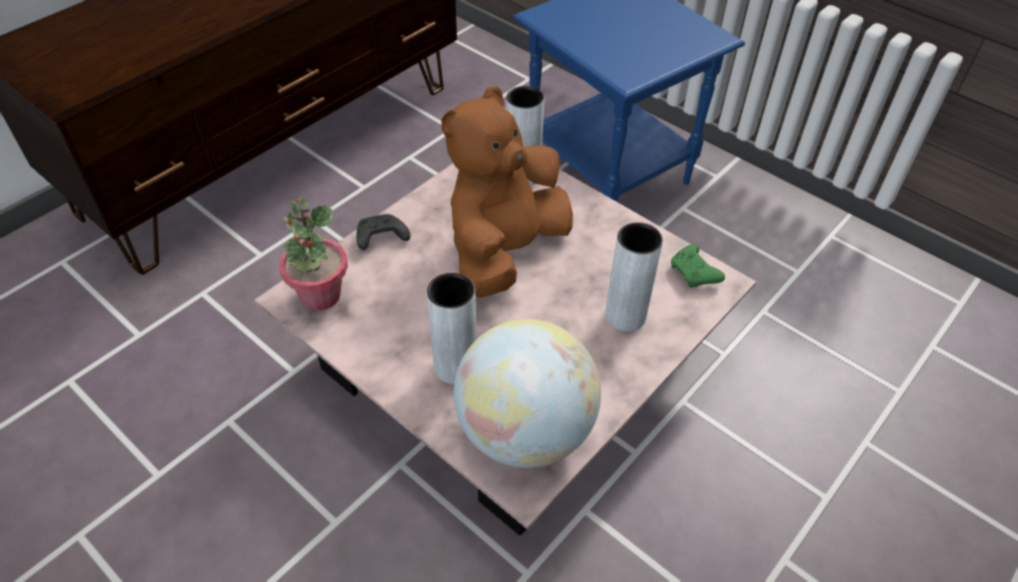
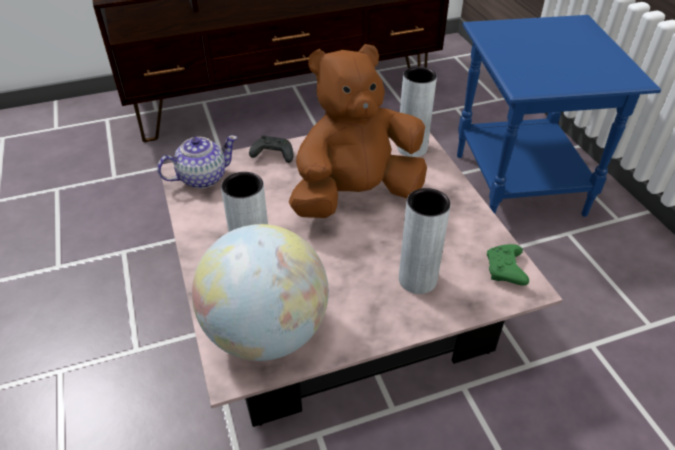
camera: 30 degrees right, 5 degrees down
(320, 295) = (202, 177): potted plant -> teapot

